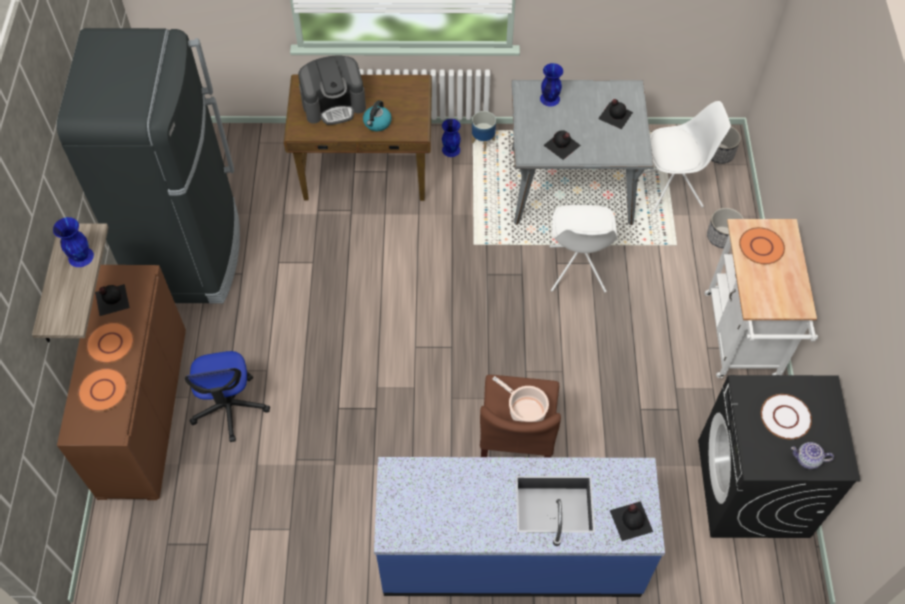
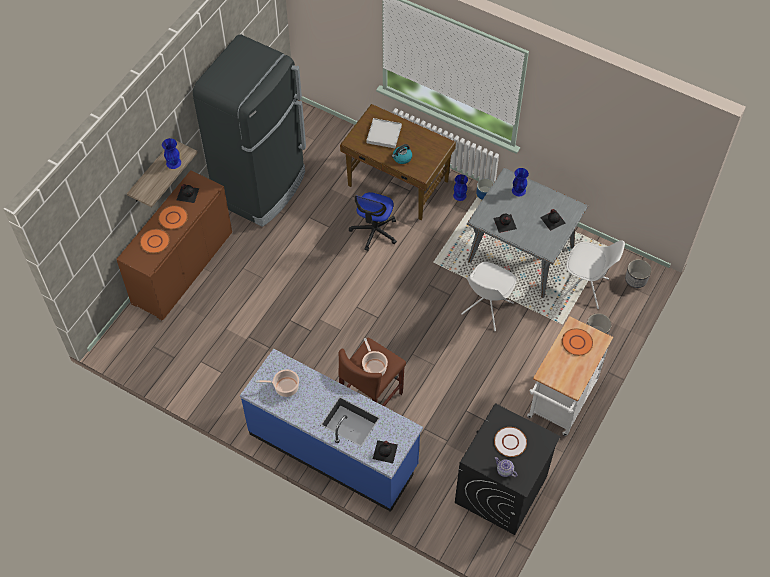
camera: 30 degrees right, 0 degrees up
(230, 407) = (230, 289): office chair -> office chair (374, 231)
(334, 104) = (384, 134): coffee machine -> white tray
(431, 505) = (284, 387): none -> cooking pot

